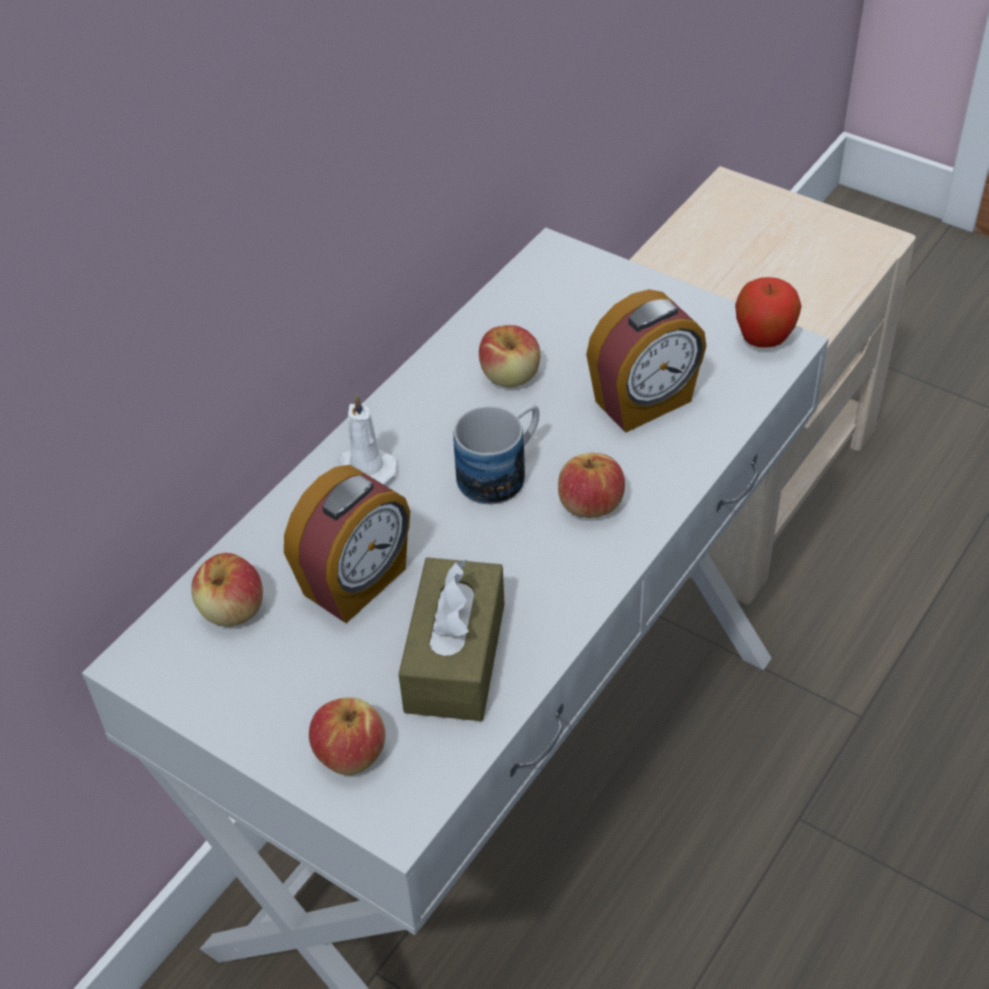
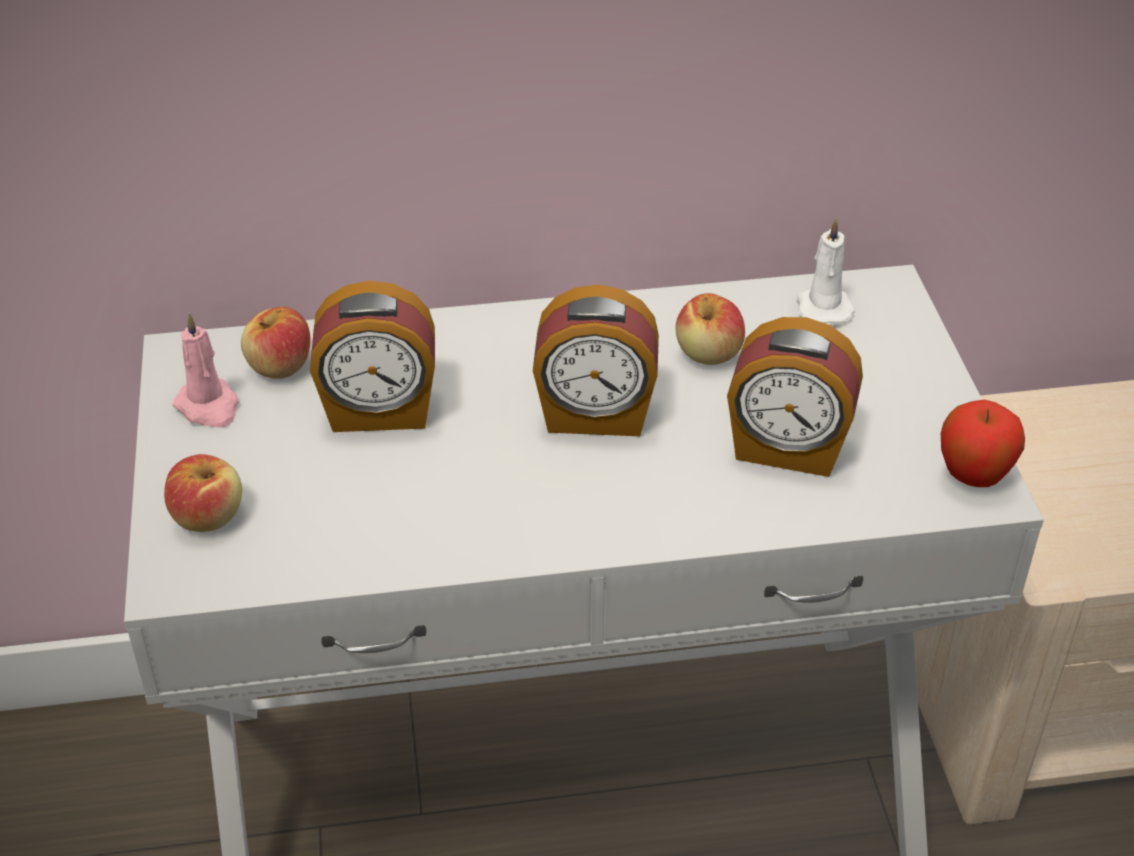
camera: 45 degrees right, 5 degrees down
(225, 681) = (209, 407): none -> pink candle
(365, 470) = (500, 342): white candle -> white candle (823, 307)
(455, 657) = (366, 513): brown tissue box -> none
(502, 472) = (595, 416): mug -> alarm clock
(590, 504) = (624, 489): apple -> none

